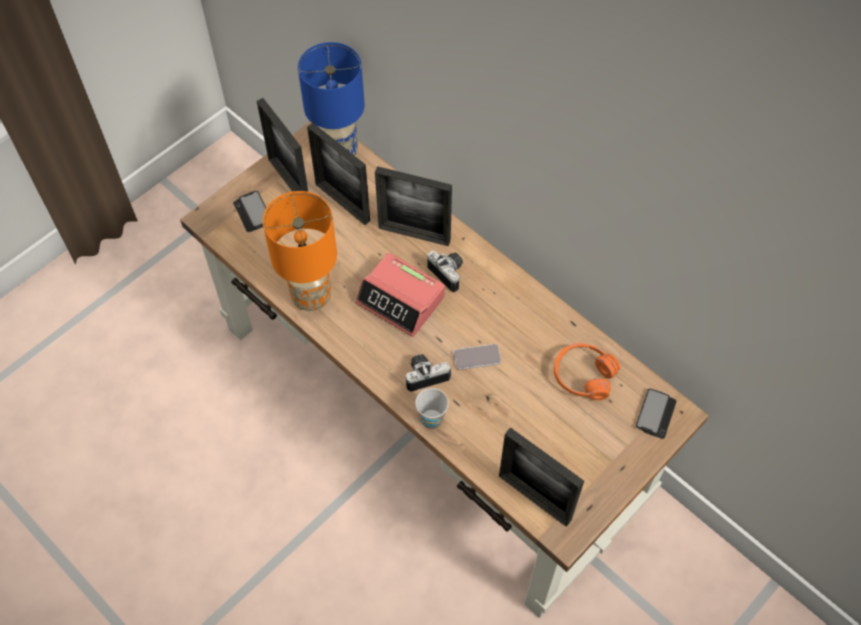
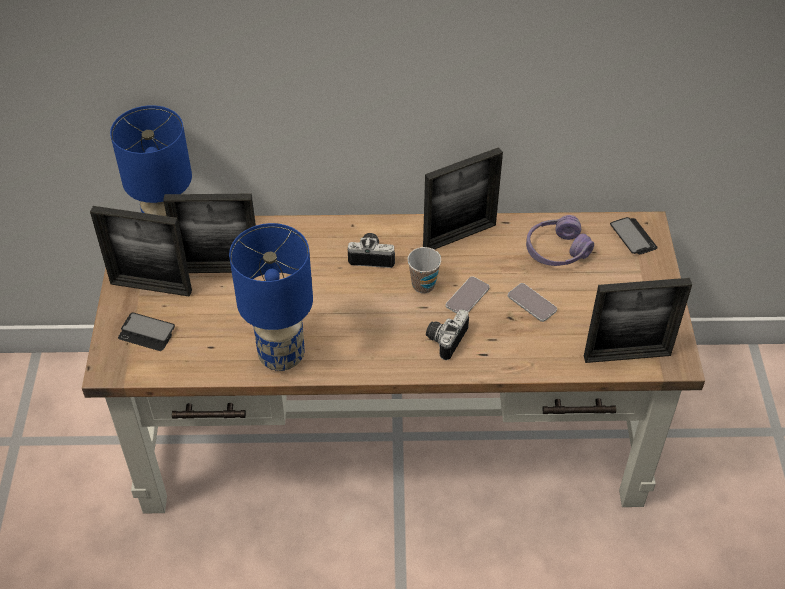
camera: 45 degrees left, 10 degrees down
(310, 297) = (281, 357): orange table lamp -> blue table lamp
(401, 300) = (359, 303): alarm clock -> none
(414, 234) = (310, 249): picture frame -> picture frame (459, 236)
(431, 419) = (489, 365): cup -> cup (423, 285)
(516, 400) = (532, 303): none -> phone
(583, 376) = (556, 250): orange headphones -> purple headphones

